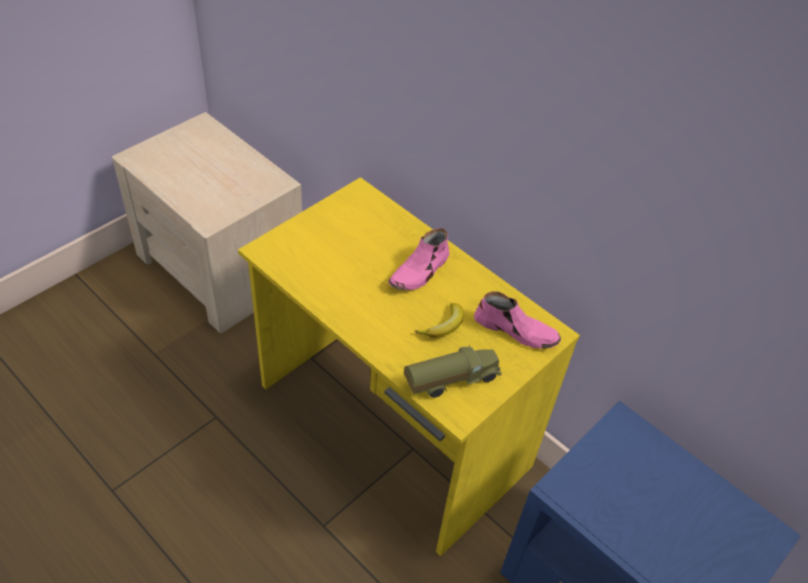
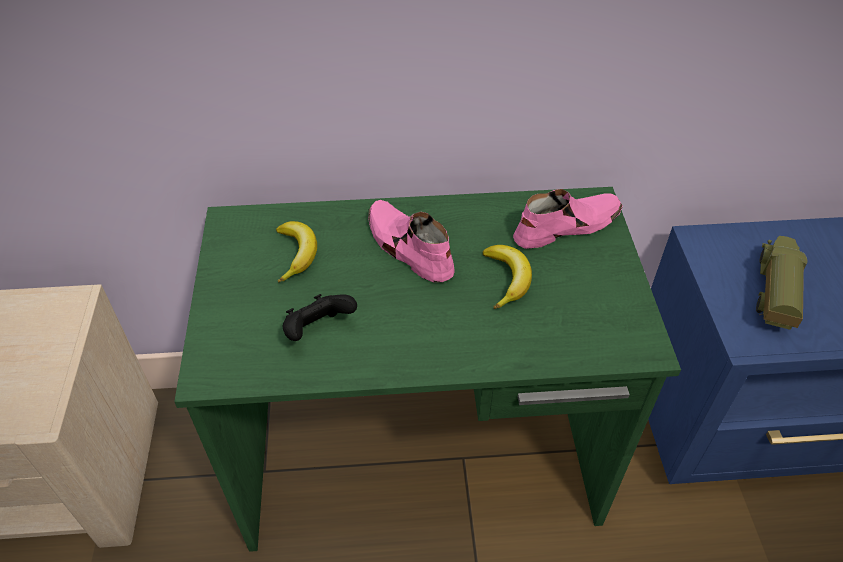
camera: 45 degrees left, 0 degrees up
(327, 271) = (318, 330): none -> black game controller
(366, 231) = (297, 254): none -> banana
(392, 428) = (422, 459): yellow desk -> green desk
(420, 271) = (408, 248): pink shoe -> pink shoe turned 150 degrees clockwise
(450, 379) = (588, 322): toy truck -> toy truck (773, 294)

